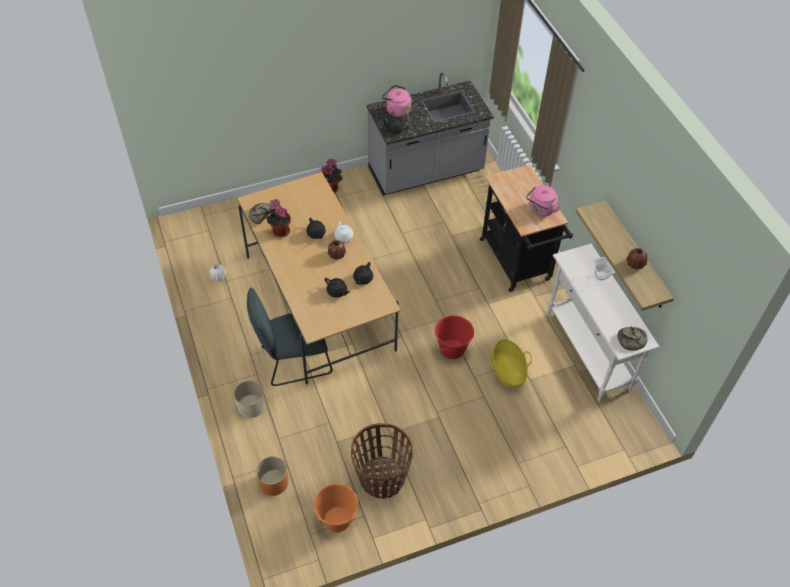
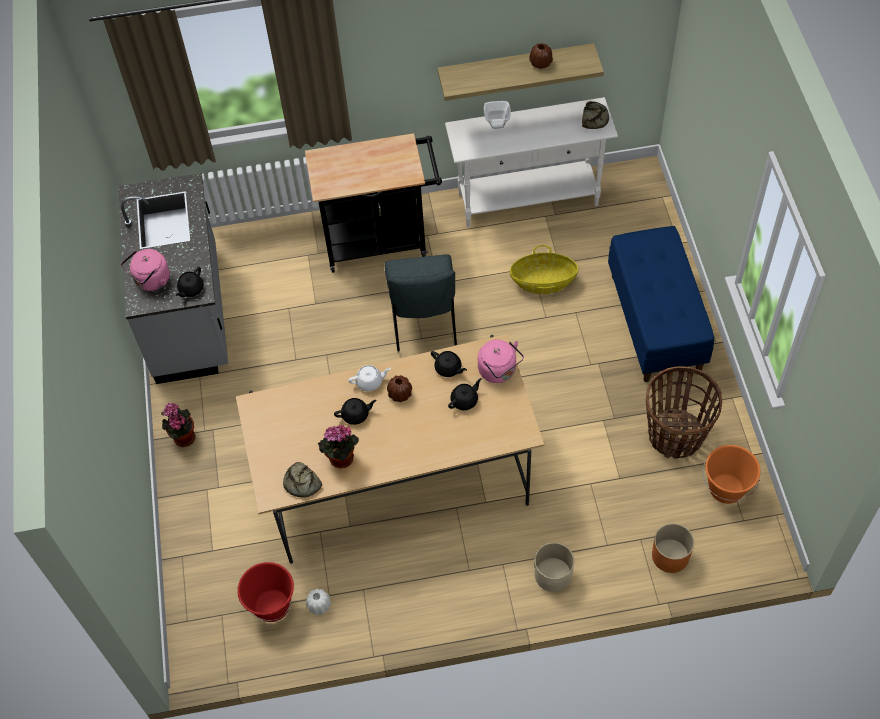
camera: 75 degrees left, 5 degrees up
(293, 361) = (489, 517): grey chair -> grey chair (424, 323)
(452, 349) = (502, 333): red bucket -> red bucket (272, 605)
(488, 455) = (656, 323): none -> blue bench
(540, 210) = (388, 155): pink kettle -> pink kettle (499, 371)

